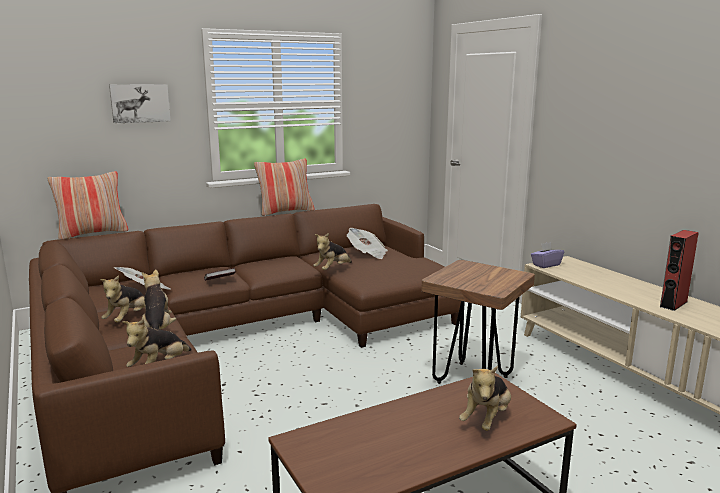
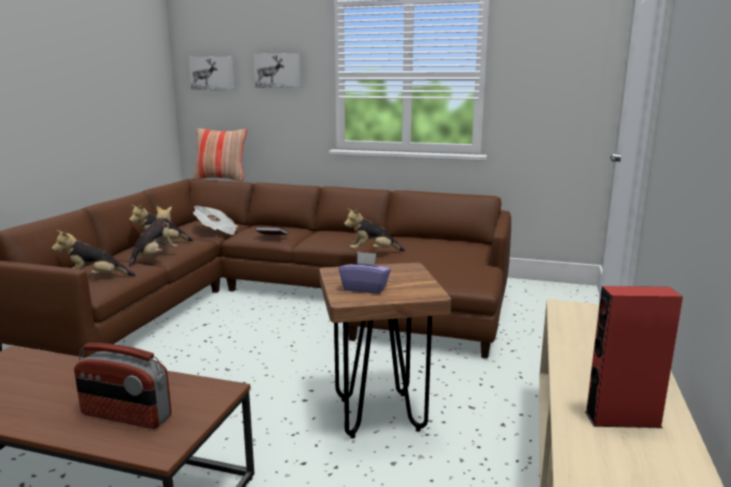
camera: 45 degrees right, 0 degrees up
(47, 108) = (213, 73): none -> picture
(285, 211) = (389, 188): pillow -> none
(367, 254) = (436, 248): newspaper -> none
(486, 419) = (125, 416): plush toy -> radio
(546, 265) = (572, 308): purple tissue box -> purple tissue box (365, 288)

